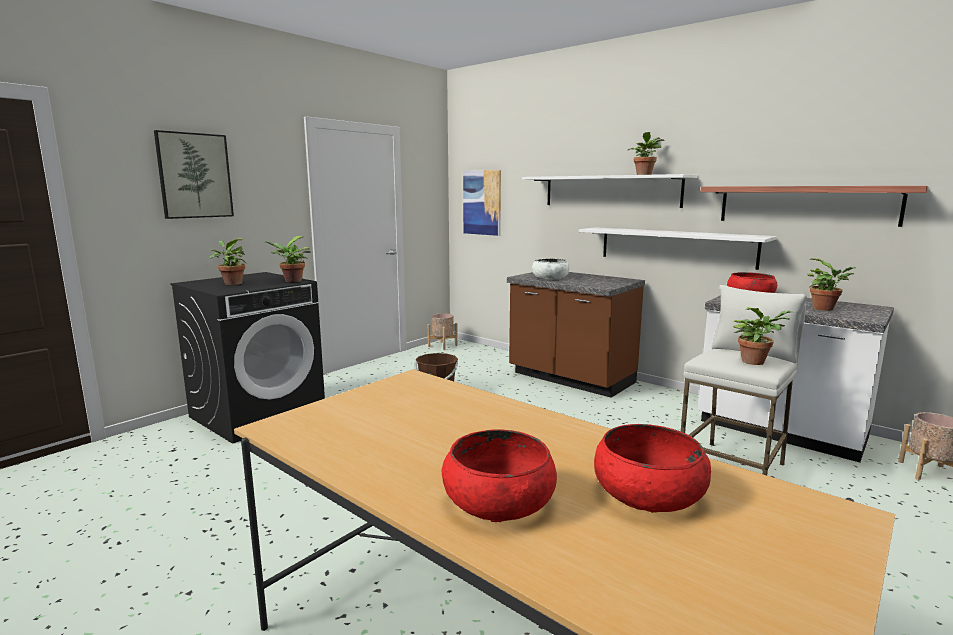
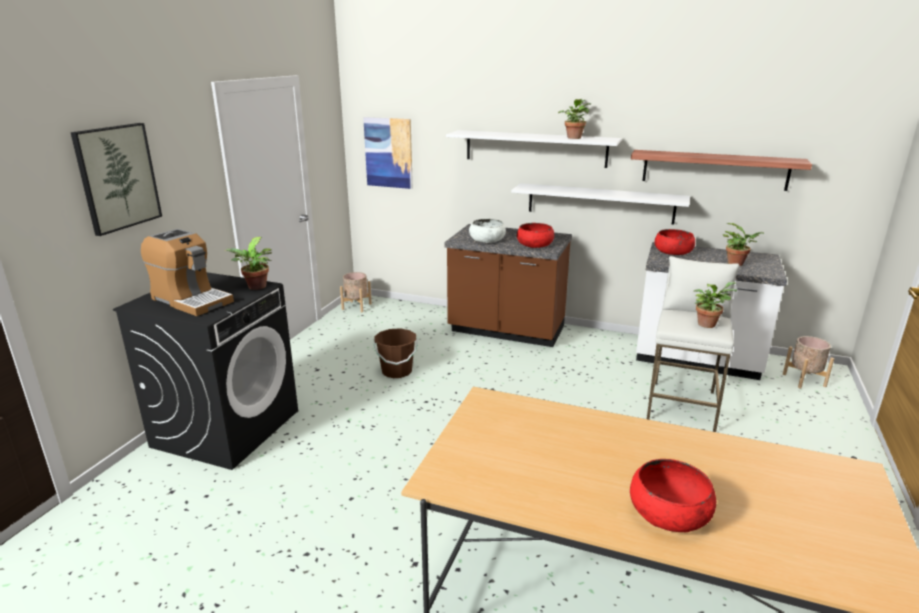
camera: 20 degrees left, 10 degrees up
(231, 283) = (191, 300): potted plant -> coffee machine
(648, 492) = (749, 481): red bowl -> red bowl (535, 244)

